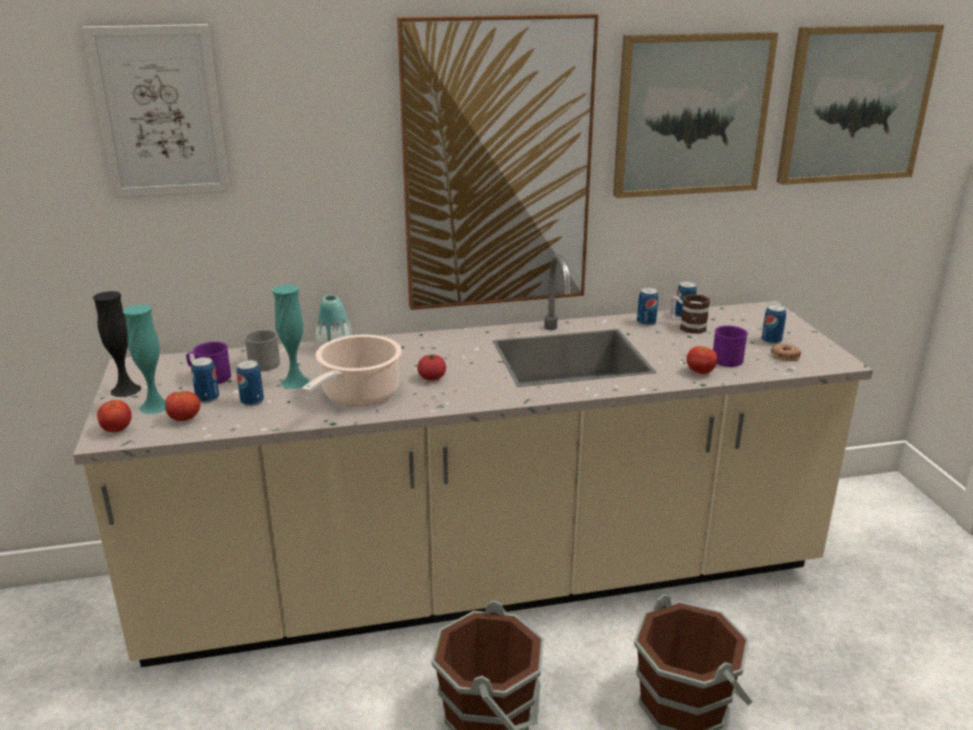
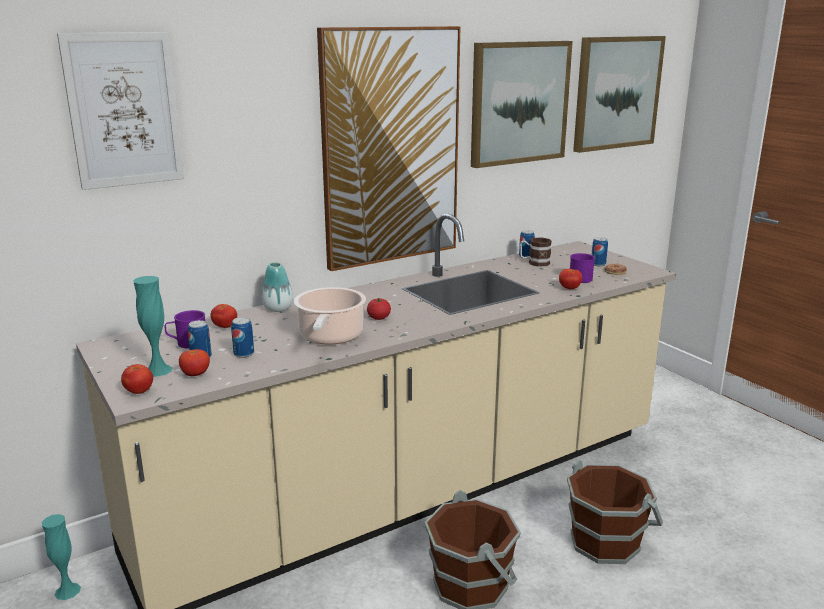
camera: 20 degrees left, 5 degrees down
(125, 390) = (116, 363): black vase -> none
(262, 362) = (225, 326): grey mug -> tomato
(295, 382) = (268, 336): turquoise vase -> turquoise vase (67, 591)
(646, 322) = (503, 263): can -> none

